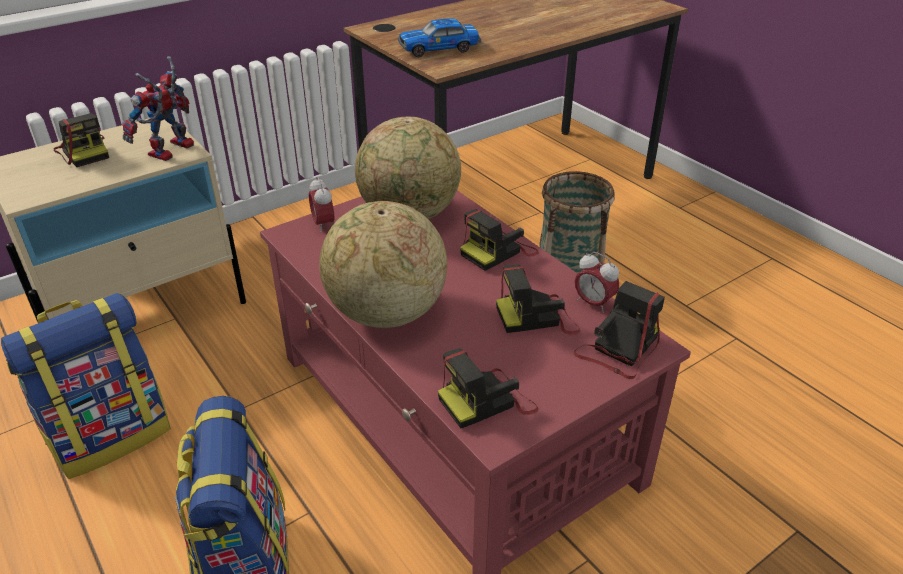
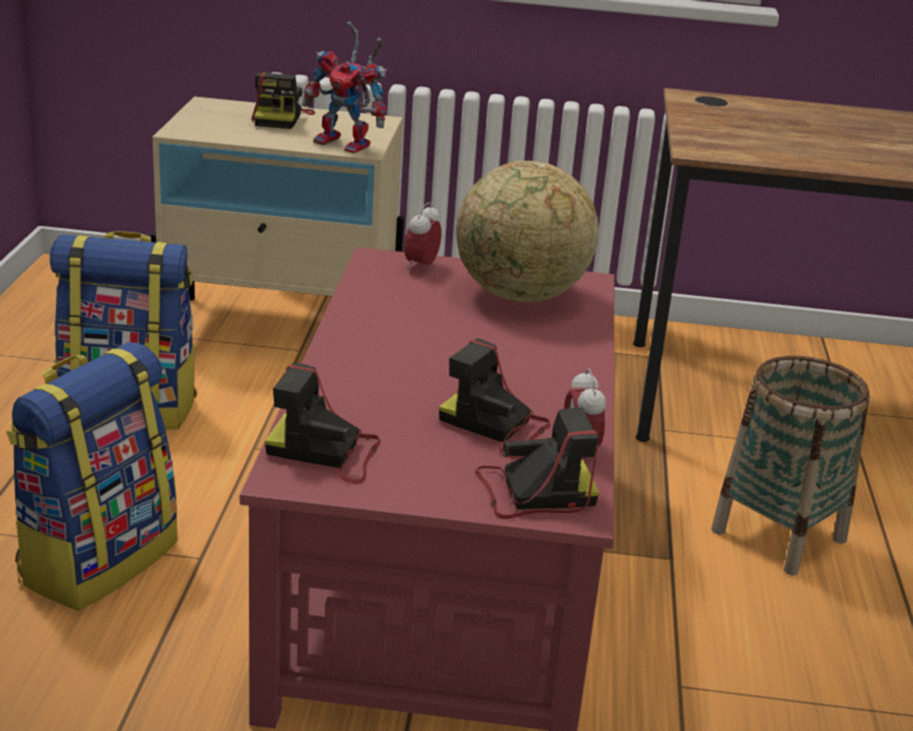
camera: 40 degrees right, 10 degrees down
(171, 153) = (349, 144): toy robot -> toy robot turned 135 degrees counterclockwise
(386, 313) = (355, 352): globe -> none
(439, 49) = (735, 136): toy car -> none
(498, 252) = (557, 363): camera -> none

